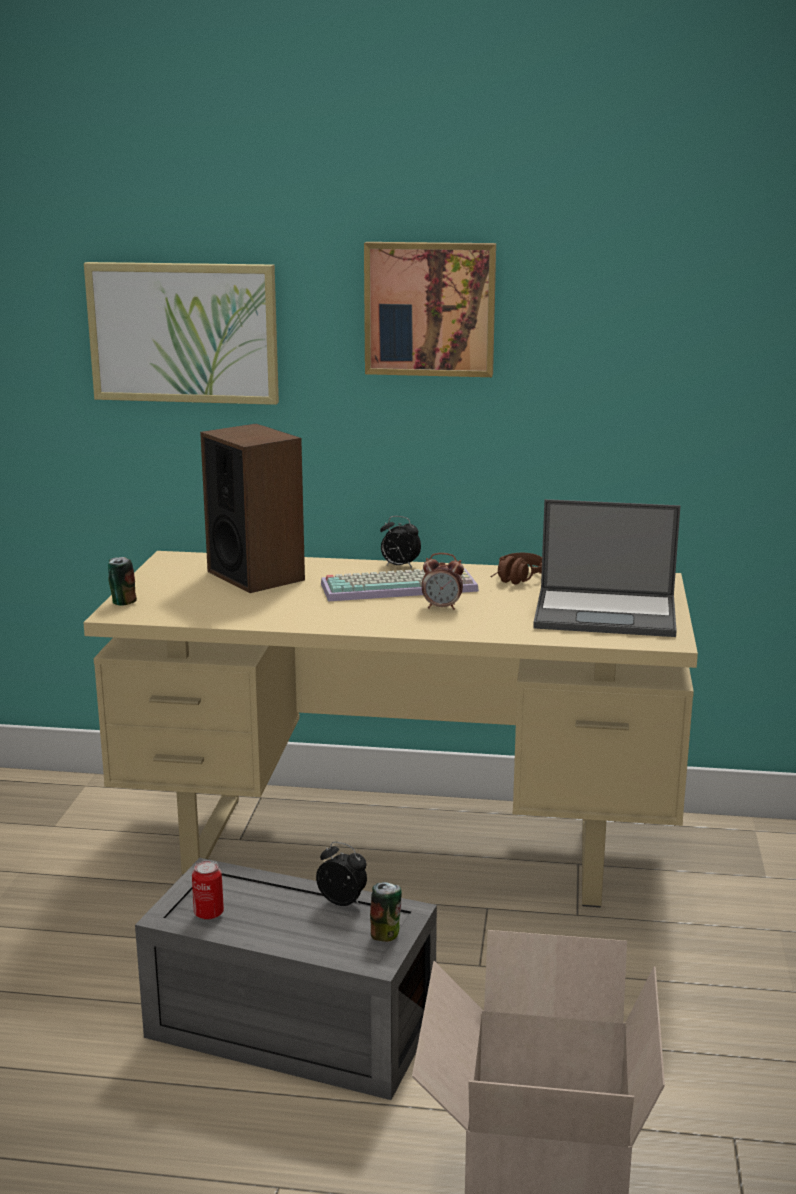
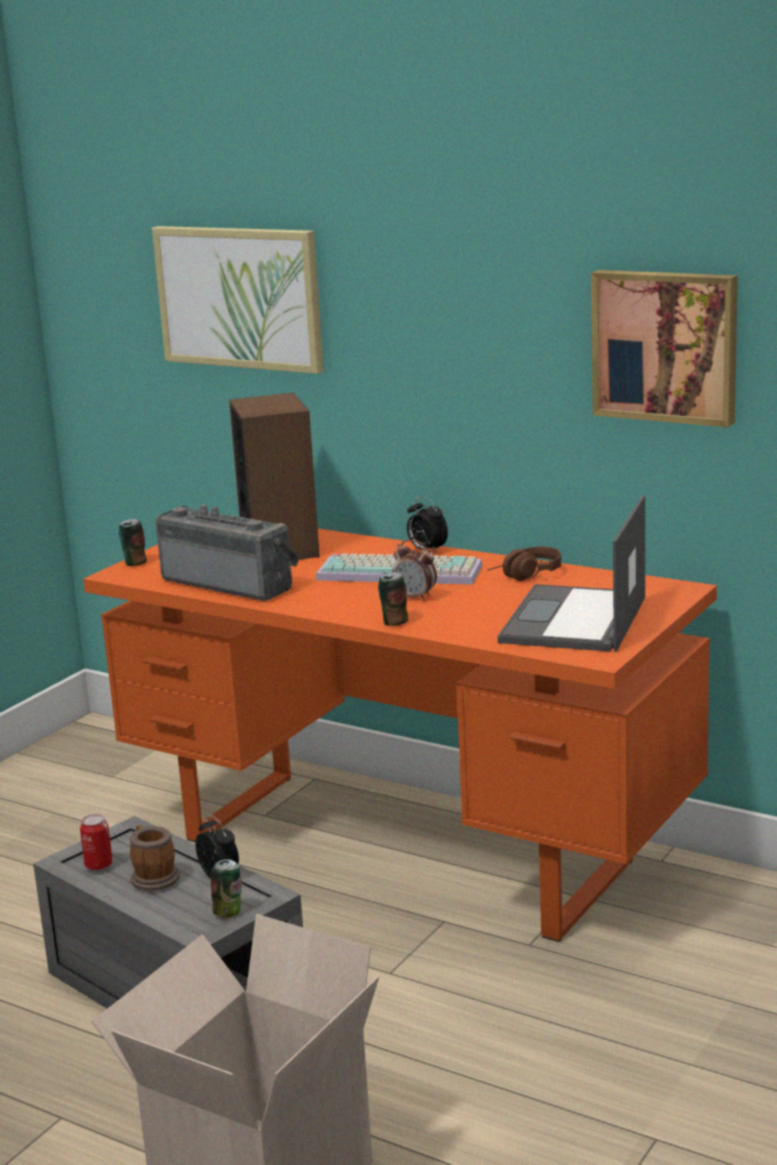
camera: 25 degrees right, 0 degrees up
(248, 611) = (232, 583): none -> radio
(276, 914) = (152, 876): none -> mug
(400, 848) = (406, 849): beige desk -> orange desk
(430, 308) = (456, 279): picture -> picture (666, 345)
(451, 631) = (394, 622): none -> can
(607, 613) = (574, 621): laptop -> laptop turned 75 degrees clockwise

